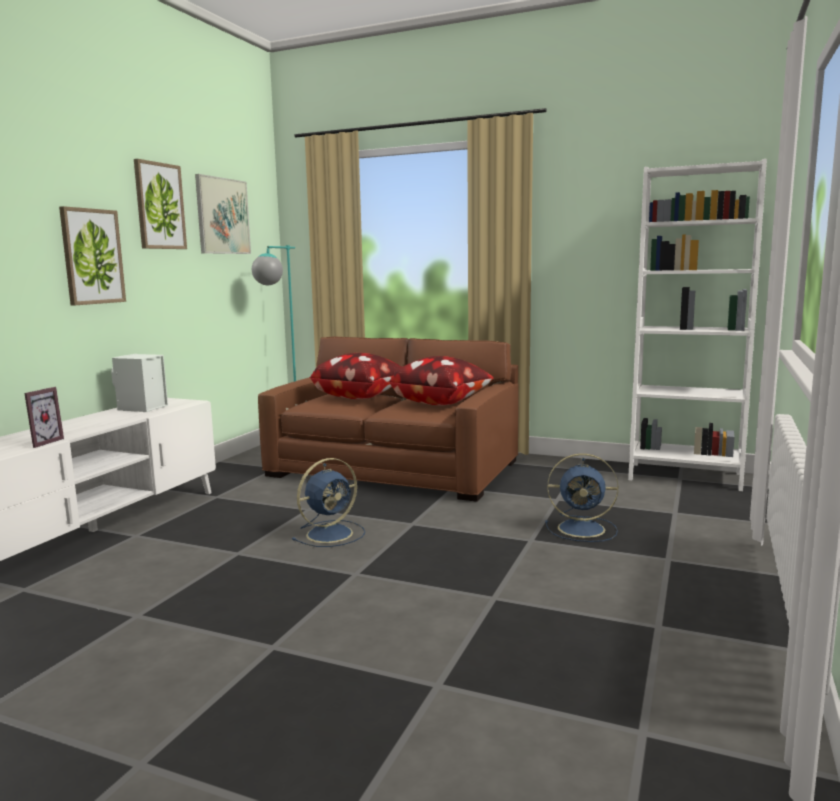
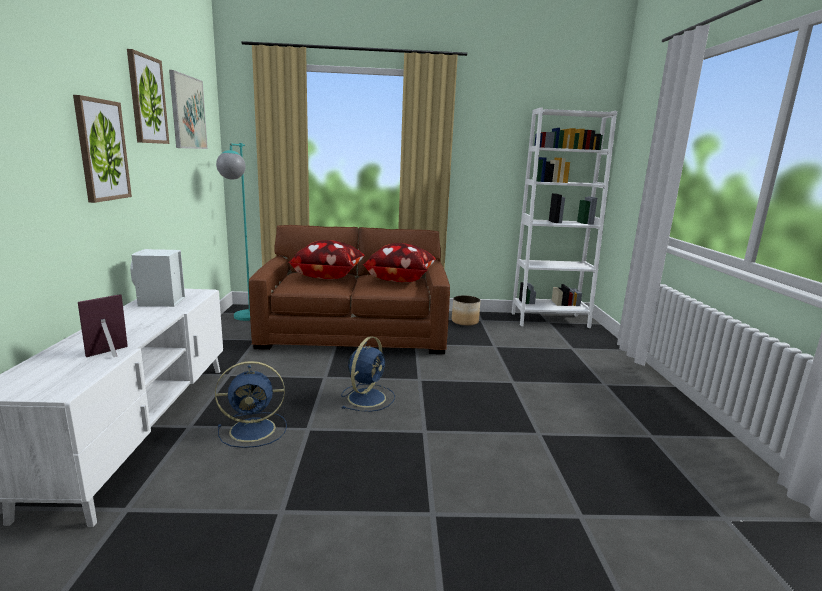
camera: 25 degrees left, 5 degrees up
(41, 442) = (111, 354): picture frame -> picture frame turned 135 degrees counterclockwise
(551, 468) = (465, 321): none -> planter
(583, 529) = (534, 368): blue fan -> blue fan (255, 429)

